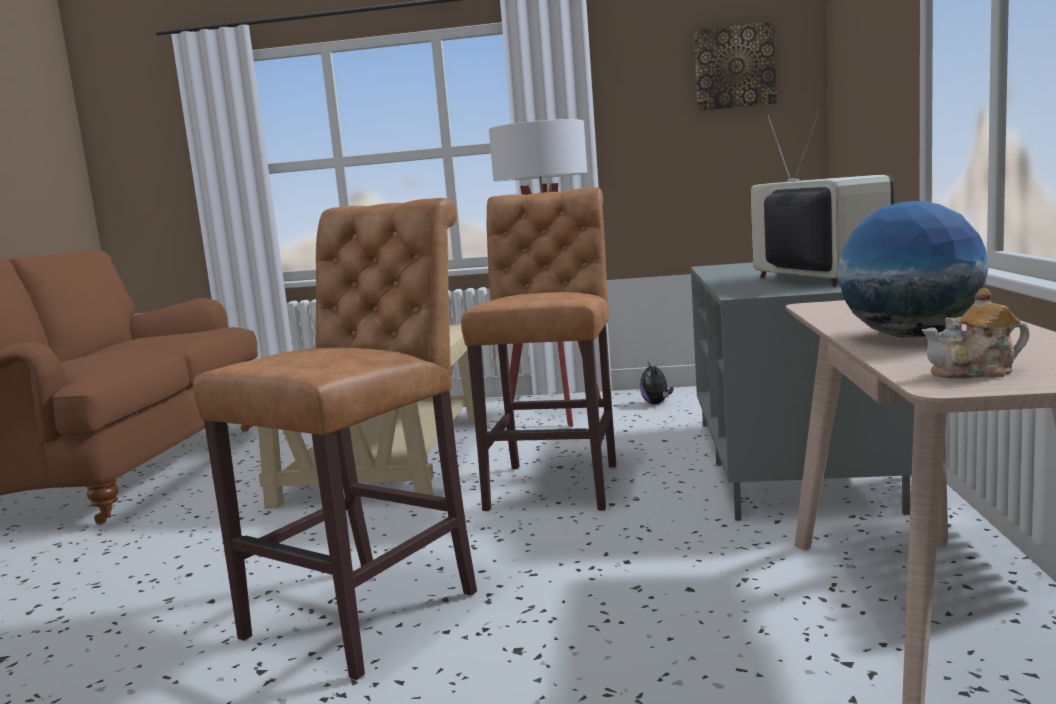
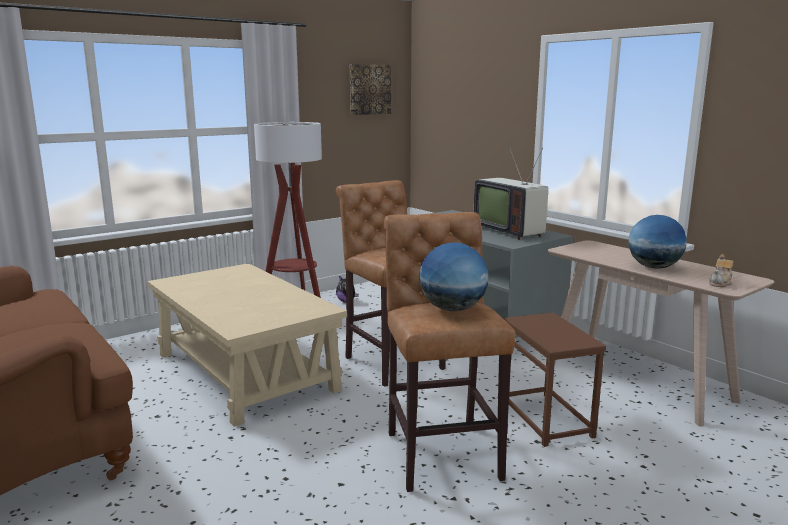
camera: 45 degrees left, 5 degrees up
(312, 352) = (452, 309): none -> globe
(604, 625) = (547, 419): none -> brown side table
(813, 280) = (510, 231): television -> television turned 150 degrees counterclockwise

